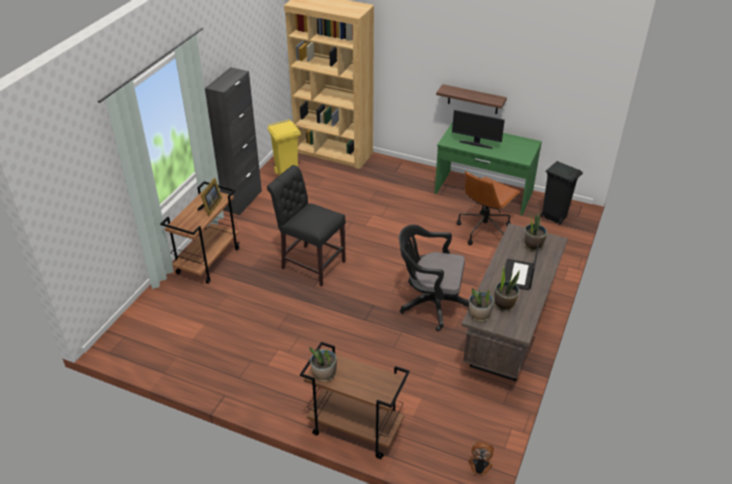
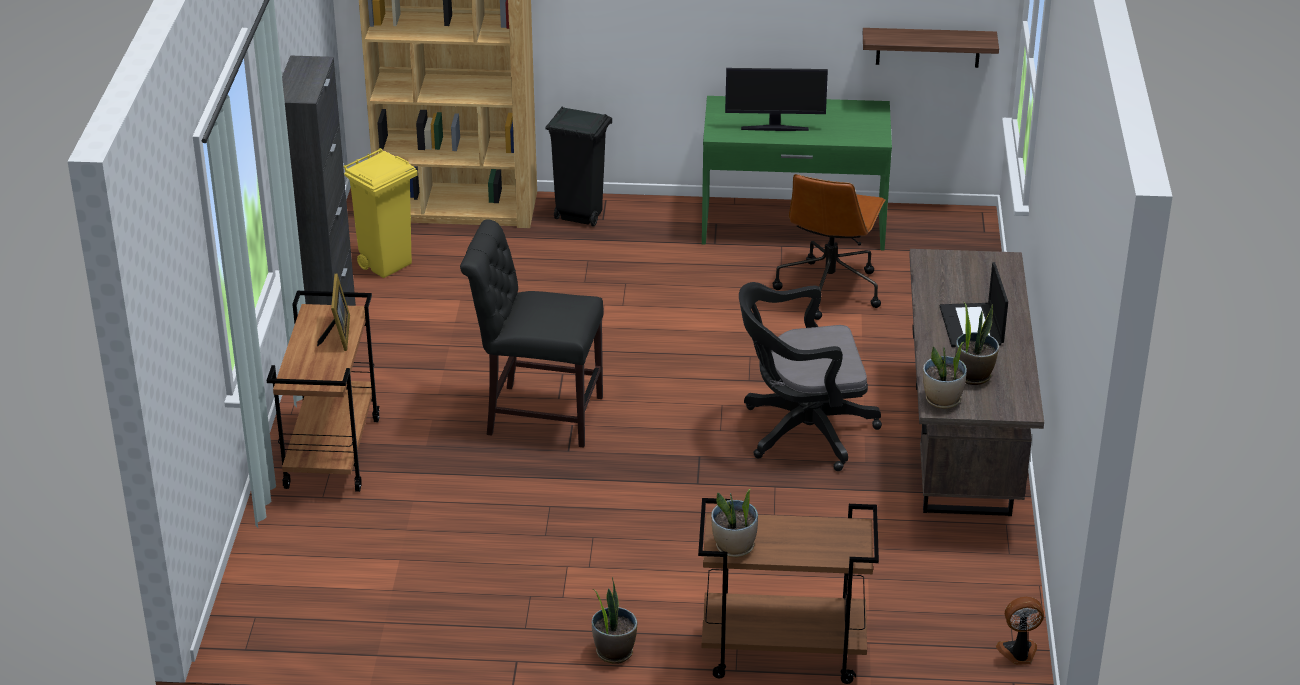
camera: 20 degrees left, 5 degrees down
(473, 99) = (745, 44): shelf -> shelf (928, 47)
(533, 245) = (970, 276): potted plant -> potted plant (614, 652)
(554, 217) = (942, 241): black trash can -> black trash can (579, 216)

